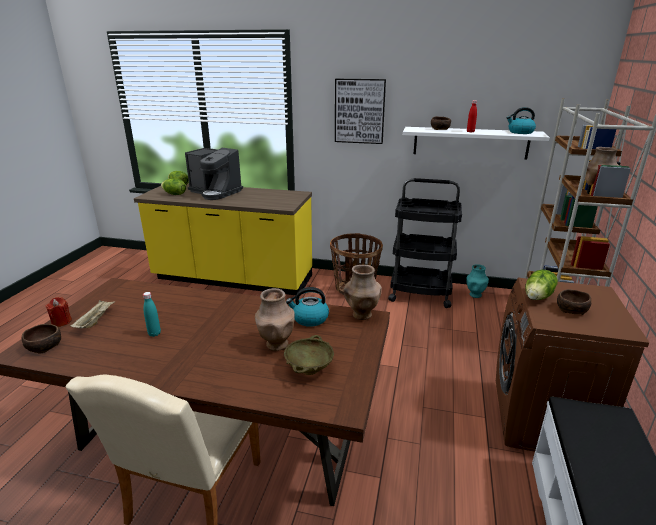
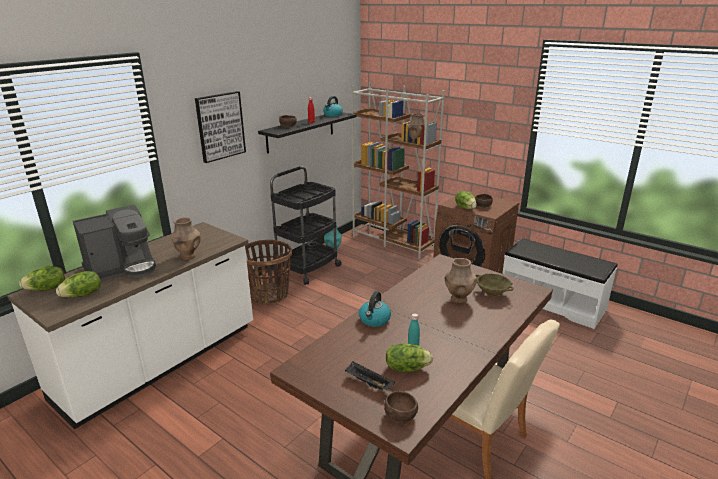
camera: 65 degrees left, 0 degrees up
(61, 322) = (355, 406): red candle -> none
(95, 321) = (368, 383): beige tray -> black tray
(121, 336) = (406, 368): none -> lettuce
(233, 279) = (160, 363): yellow counter -> white counter
(309, 319) = (431, 281): kettle -> kettle (374, 320)
(361, 315) = (438, 263): brown vase -> brown vase (188, 256)
(470, 142) = (301, 131): white shelf -> black shelf

